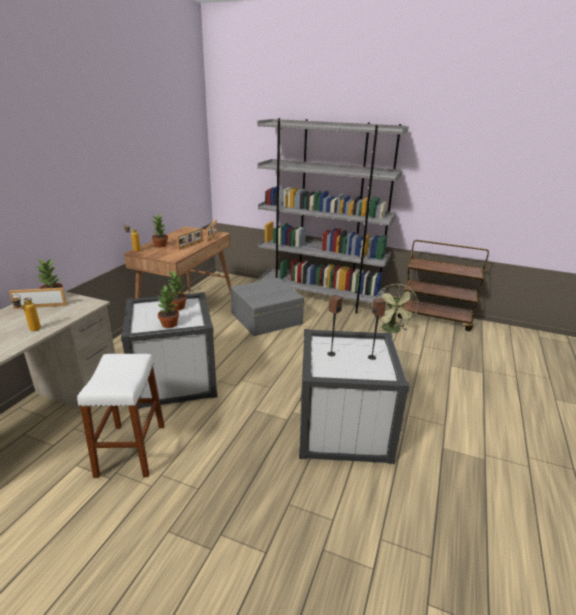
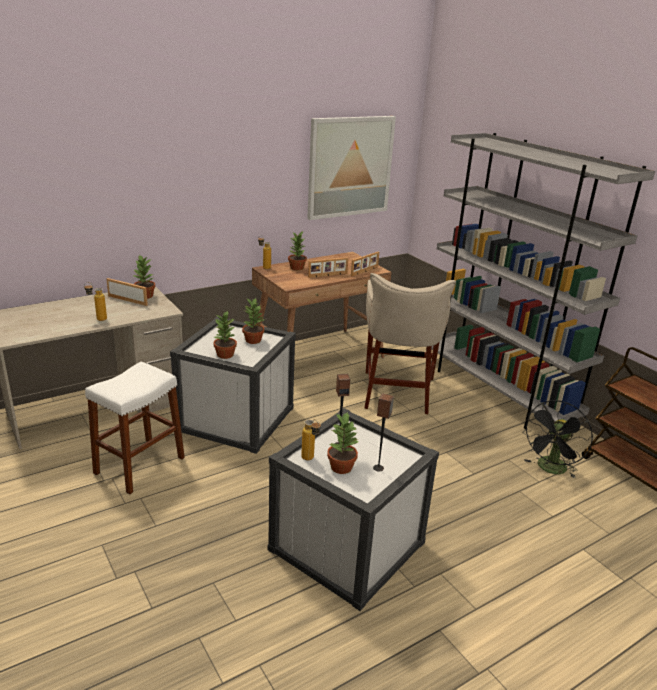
camera: 35 degrees right, 0 degrees up
(172, 157) = (350, 167): none -> picture
(265, 318) = (398, 391): grey storage box -> beige stool
(327, 371) = (310, 460): none -> bottle
(351, 366) = (341, 467): none -> potted plant
(392, 330) = (550, 470): green fan -> black fan

